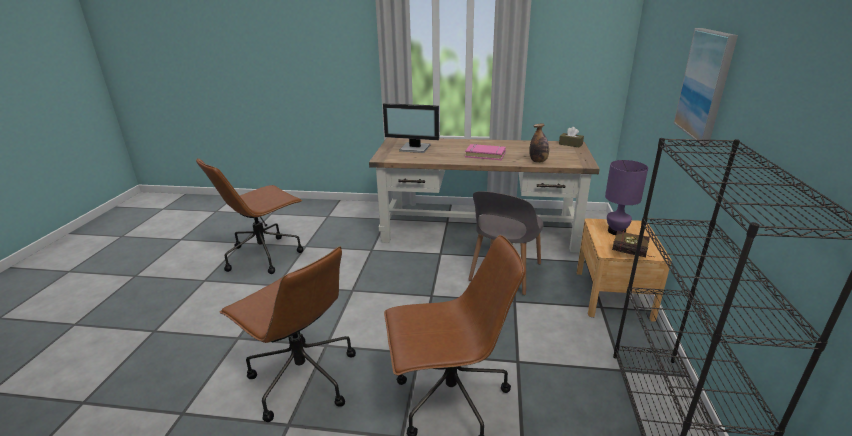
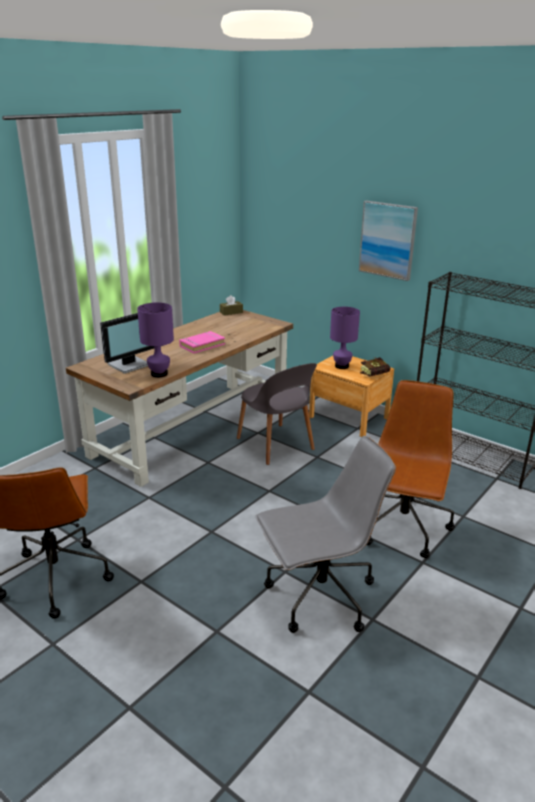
camera: 60 degrees left, 0 degrees up
(302, 378) = (319, 597): brown office chair -> grey office chair
(412, 159) = (159, 374): none -> purple table lamp
(538, 161) = (249, 334): bottle -> none

